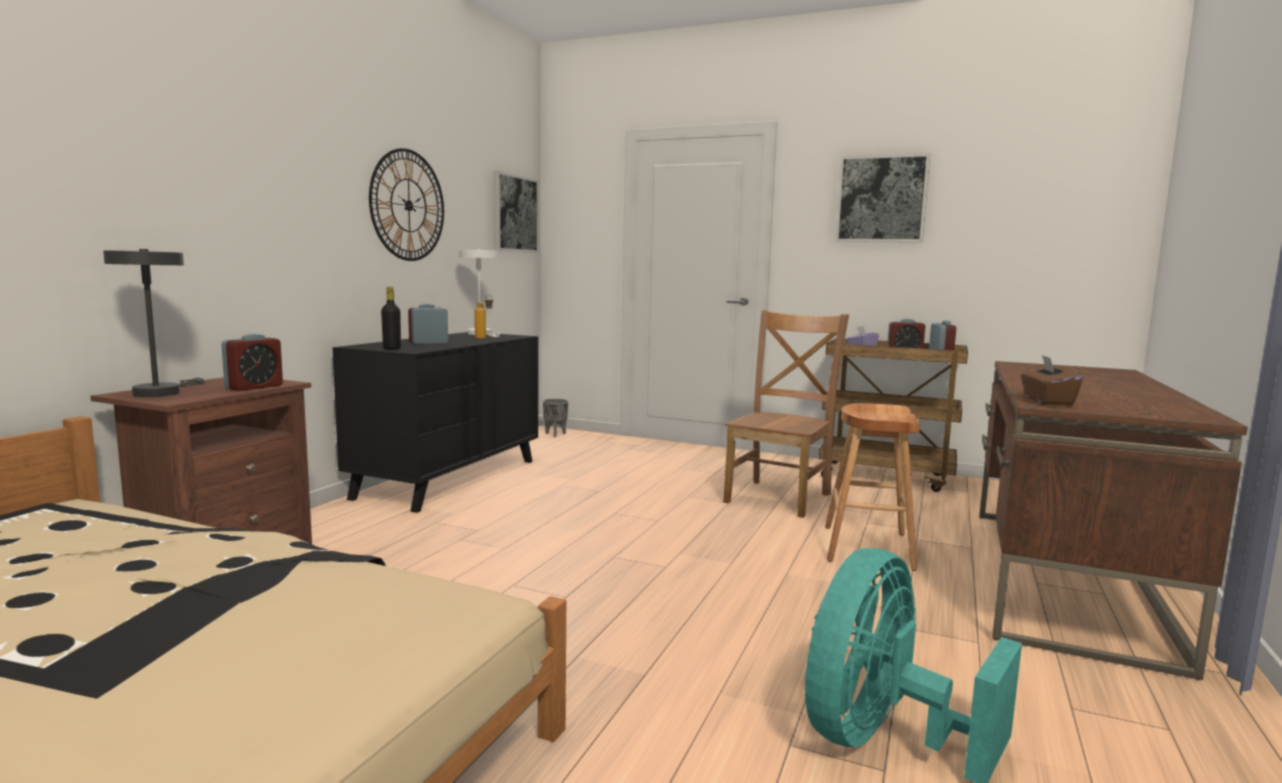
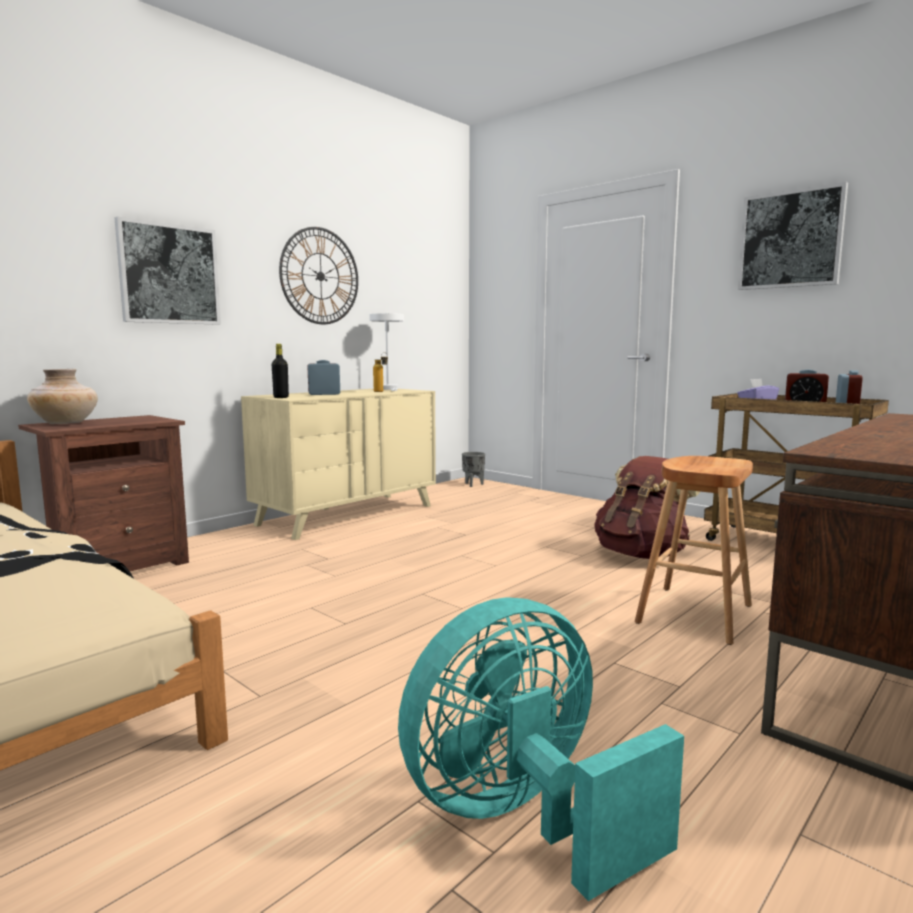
camera: 20 degrees right, 0 degrees up
(161, 392) = (65, 424): grey table lamp -> beige vase
(254, 387) = (135, 422): alarm clock -> none
(449, 478) = (347, 515): black dresser -> beige dresser
(514, 213) = (437, 282): picture -> picture (169, 274)
(780, 497) = (642, 555): brown chair -> brown backpack
(1047, 401) = (842, 448): brown tissue box -> none

